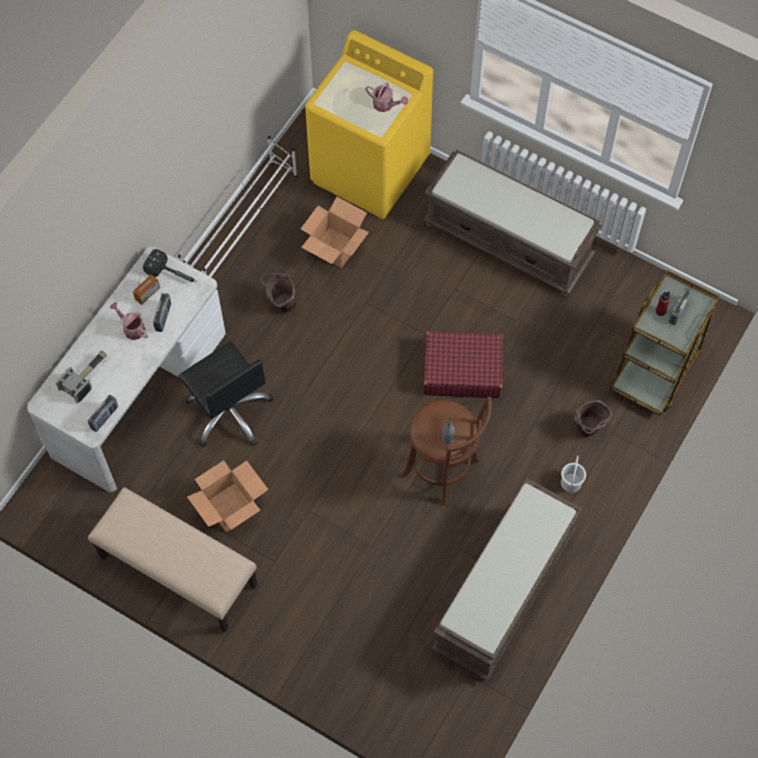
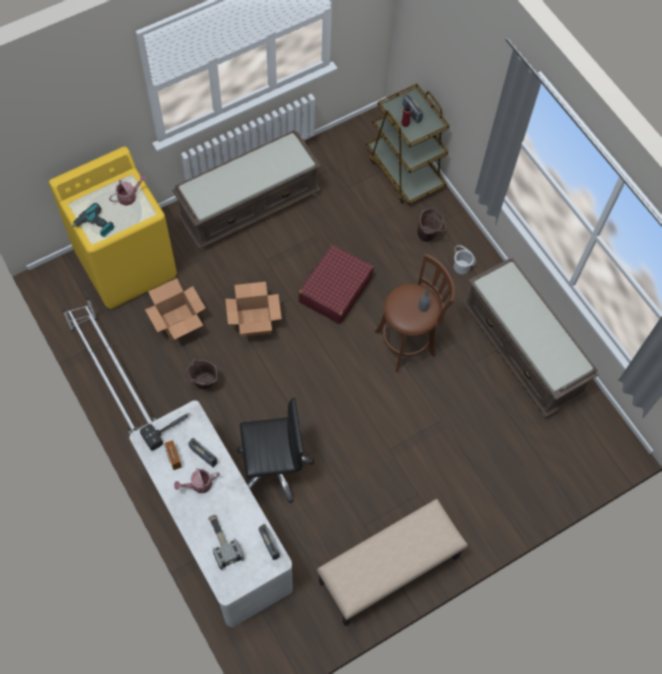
camera: 65 degrees left, 0 degrees up
(229, 507) = (355, 506): cardboard box -> cardboard box (253, 322)
(335, 95) = (95, 225): none -> power drill

